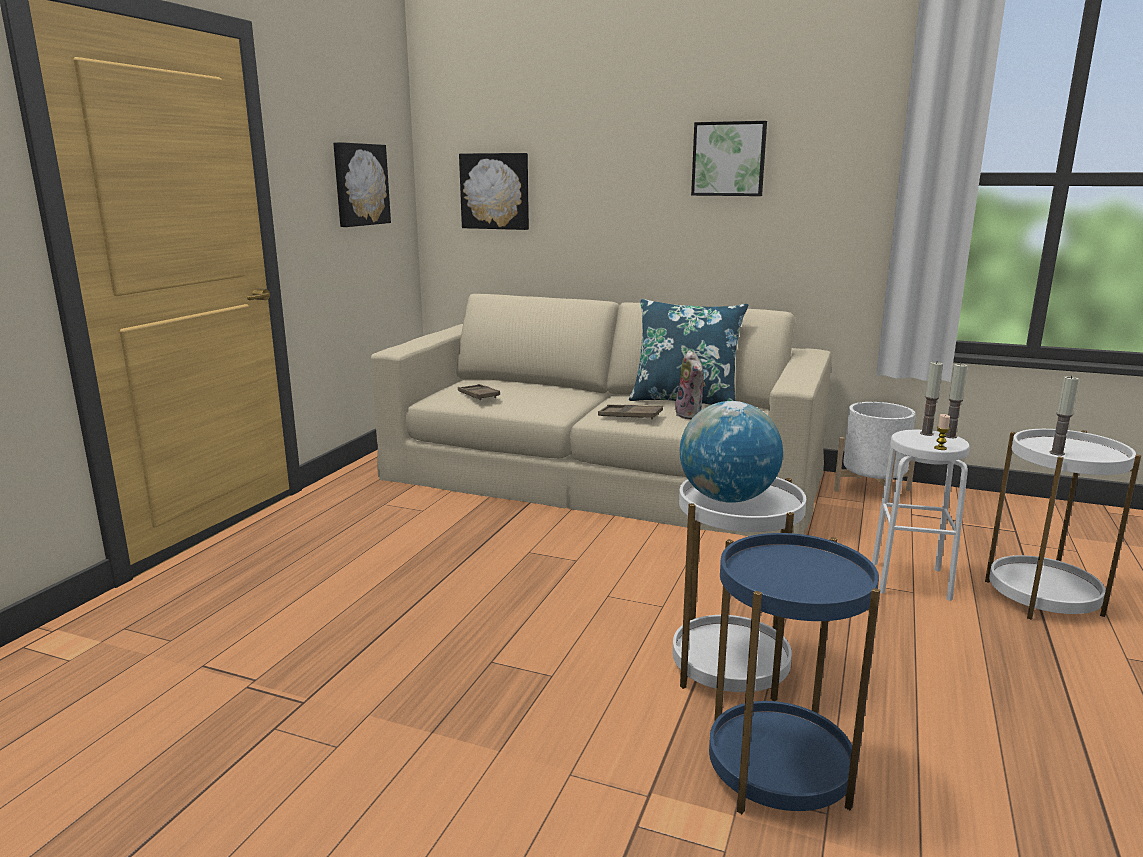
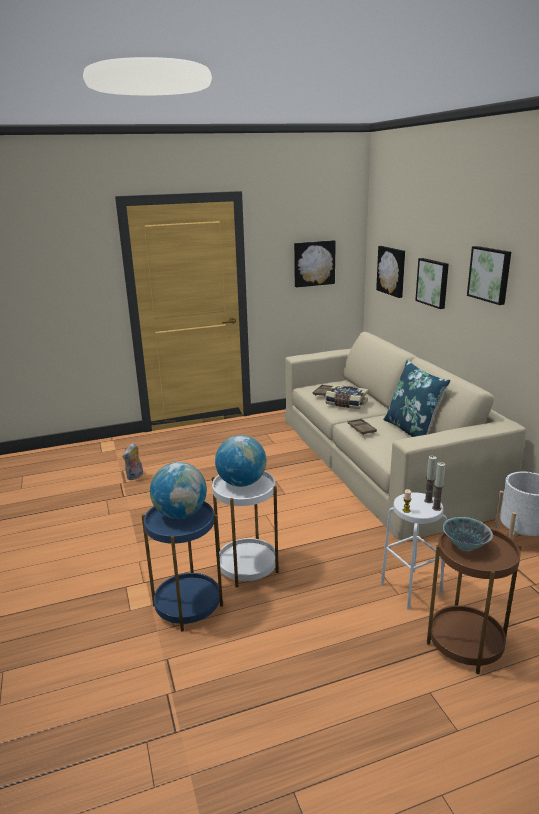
camera: 50 degrees right, 5 degrees up
(541, 398) = (346, 403): none -> book
(604, 192) = (433, 282): none -> picture
(691, 415) = (391, 440): plush toy -> plush toy (135, 476)
(775, 568) = (181, 514): none -> globe
(1042, 598) = (465, 643): white side table -> brown side table
(1057, 453) = (464, 546): candle -> bowl

